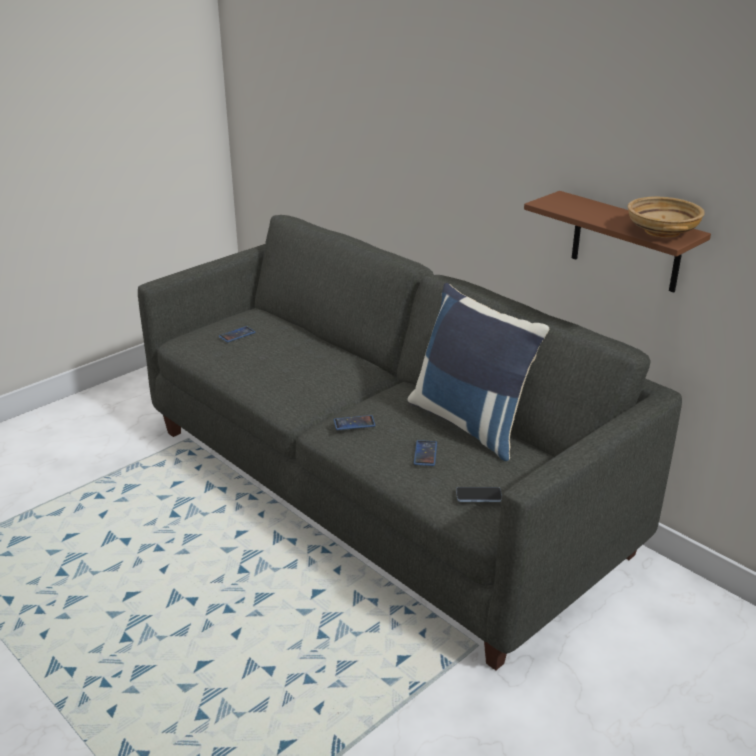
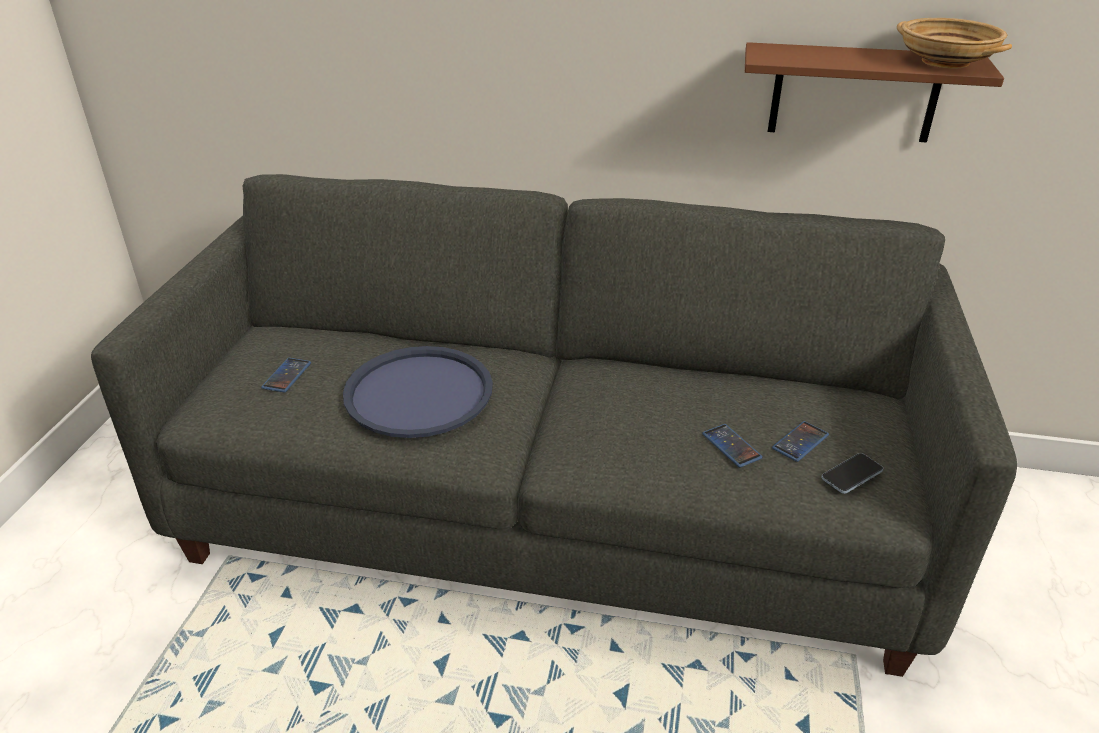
camera: 35 degrees left, 5 degrees up
(290, 366) = (418, 393): none -> blue tray
(354, 423) = (599, 442): phone -> phone (800, 442)
(471, 423) = (723, 382): blue pillow -> none

